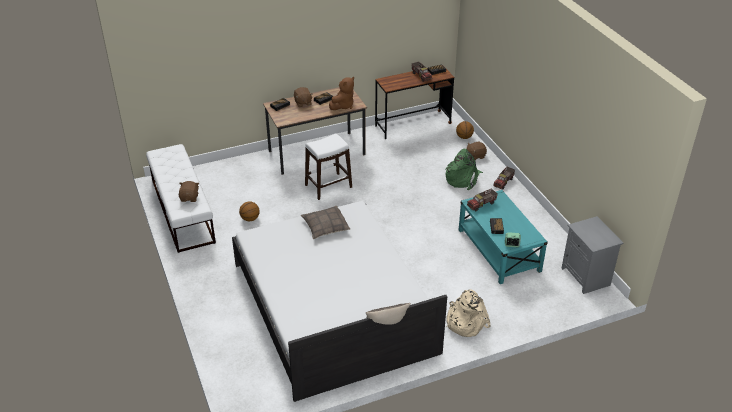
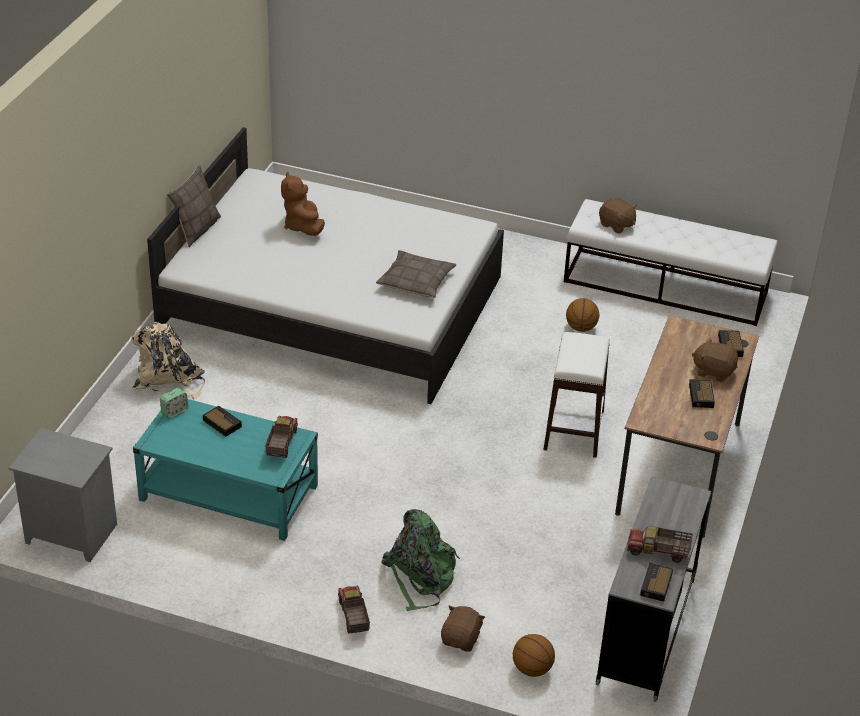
camera: 130 degrees right, 0 degrees up
(343, 105) = (658, 405): brown plush toy -> brown plush toy (303, 226)
(413, 124) = (646, 631): brown desk -> grey desk

